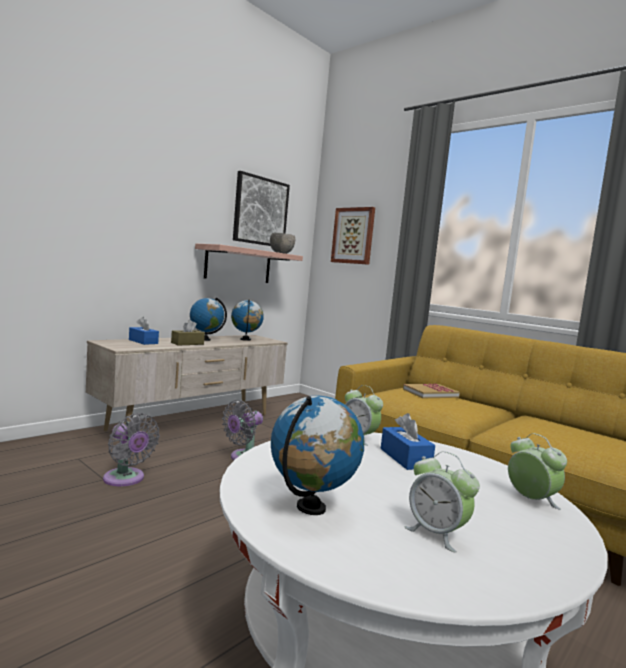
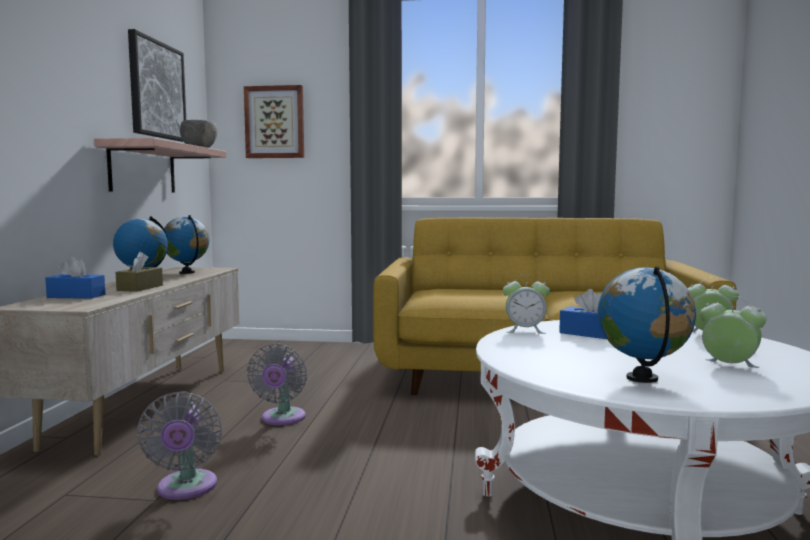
camera: 35 degrees left, 0 degrees up
(126, 479) = (186, 489): grey fan -> grey fan turned 75 degrees clockwise
(430, 393) = (459, 289): book -> none
(436, 534) = (729, 366): alarm clock -> alarm clock turned 150 degrees counterclockwise

